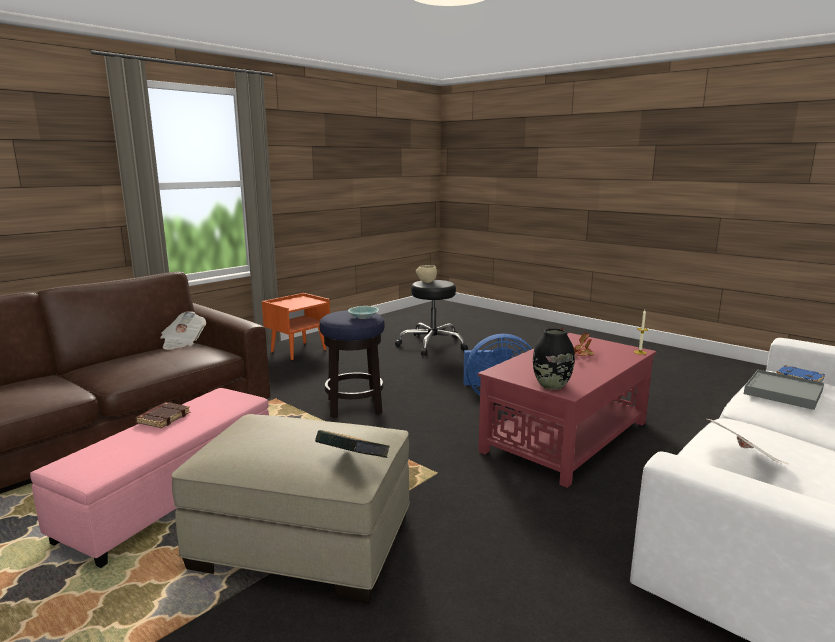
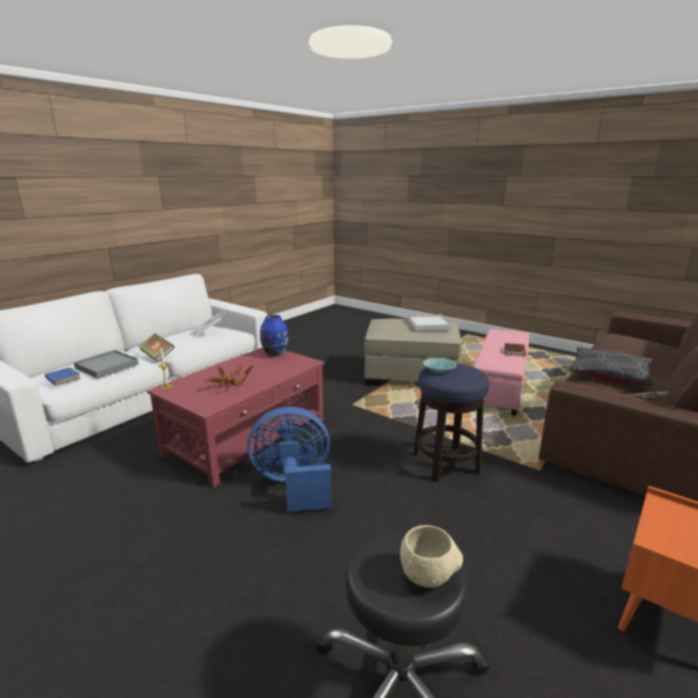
camera: 175 degrees right, 5 degrees up
(136, 366) = (609, 374): none -> grey pillow
(268, 434) = (429, 324): none -> white tray
(353, 462) = (382, 318): book -> book (157, 357)
(551, 385) = (275, 353): black vase -> blue vase

